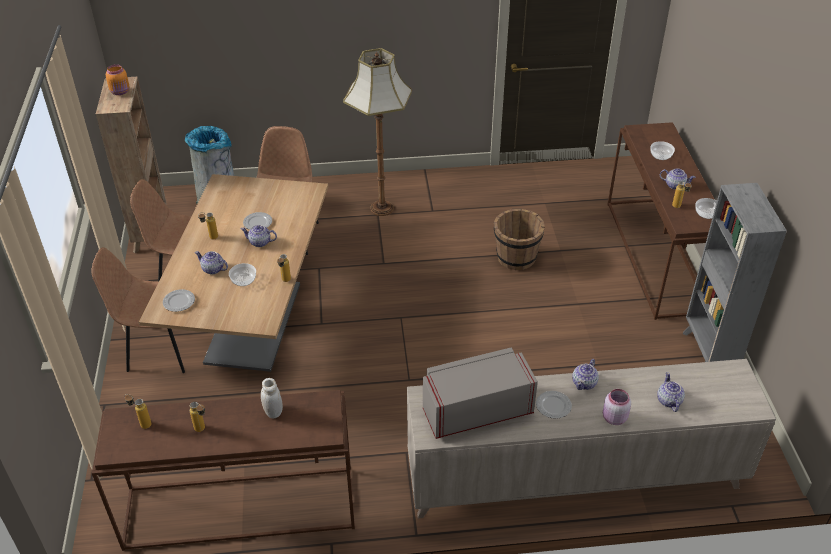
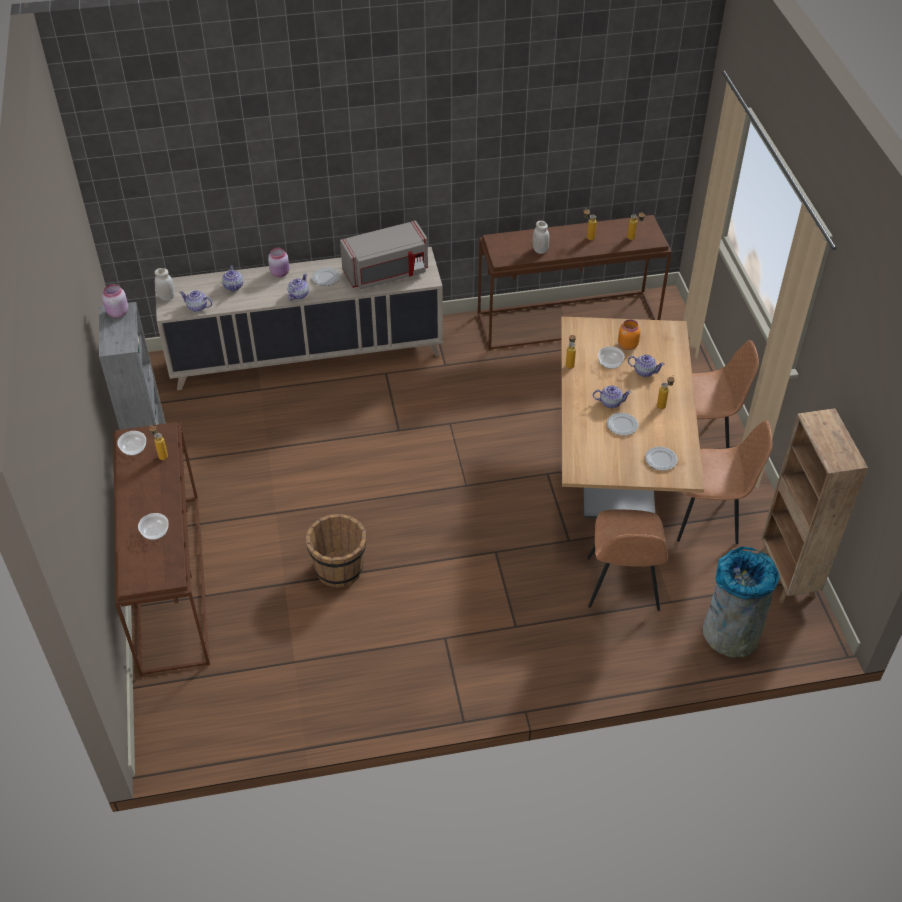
camera: 175 degrees right, 5 degrees up
(120, 92) = (830, 443): orange jar -> orange jar (627, 345)
(179, 302) = (660, 339): plate -> plate (660, 459)
(381, 208) = (512, 638): floor lamp -> none
(675, 185) = (154, 486): teapot -> teapot (197, 307)
(748, 390) = (166, 297): none -> white jar
(762, 222) = (117, 313): none -> pink jar

